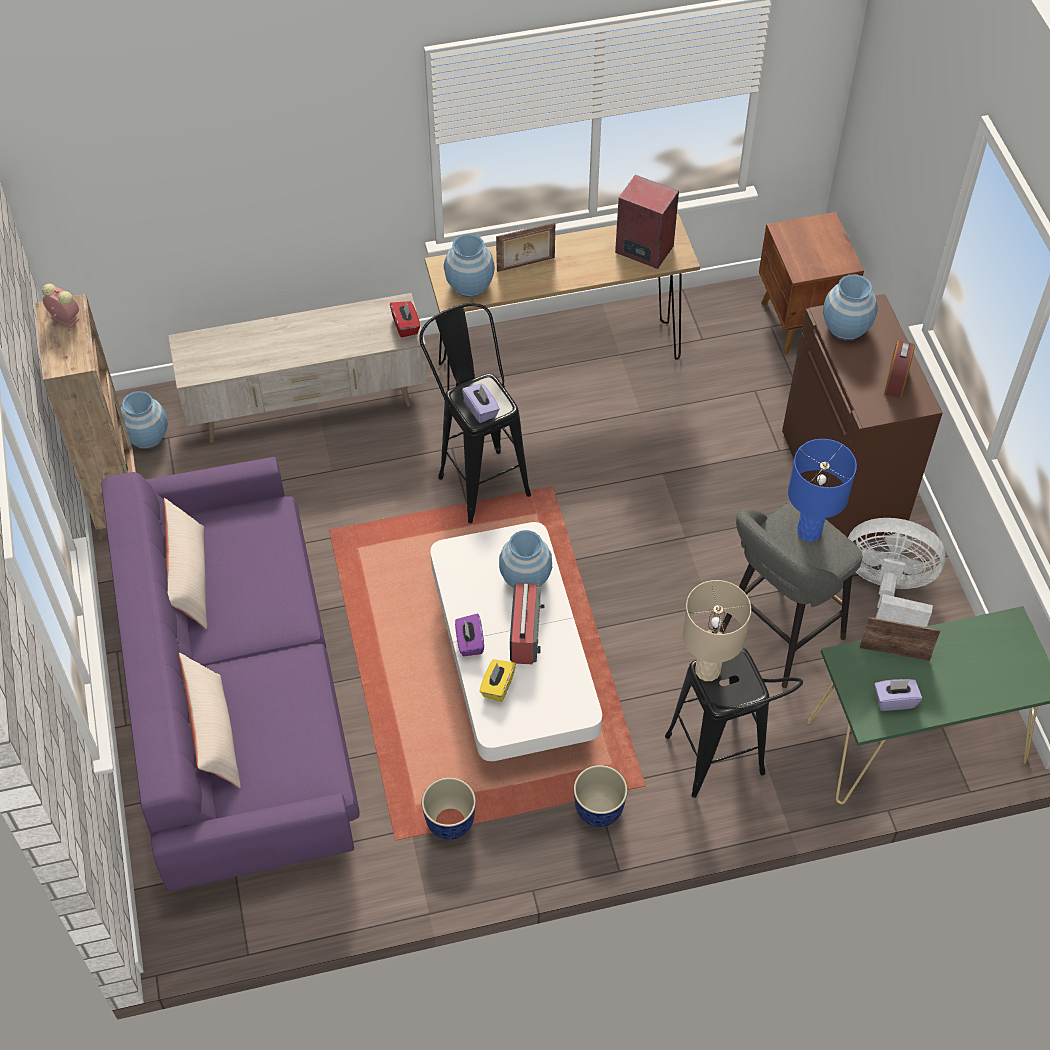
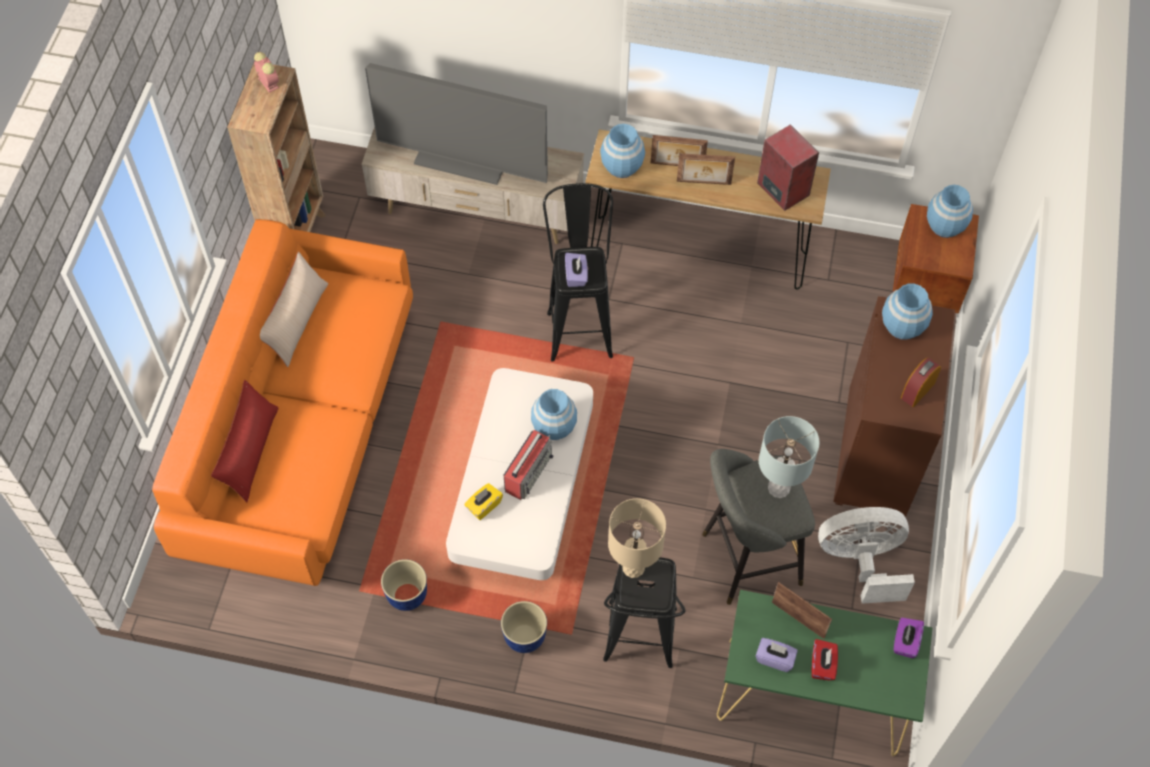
camera: 25 degrees right, 5 degrees up
(147, 437) = (344, 190): blue vase -> blue vase (945, 226)
(214, 734) = (250, 452): beige pillow -> red pillow
(239, 700) = (303, 430): purple sofa -> orange sofa
(286, 343) = (463, 158): none -> television
(406, 326) = (564, 179): red tissue box -> red tissue box (822, 665)
(469, 642) = (482, 461): purple tissue box -> purple tissue box (905, 642)
(562, 272) = (703, 183): none -> picture frame
(809, 531) = (779, 488): blue table lamp -> grey table lamp
(888, 592) = (861, 561): white fan -> white fan turned 45 degrees counterclockwise

